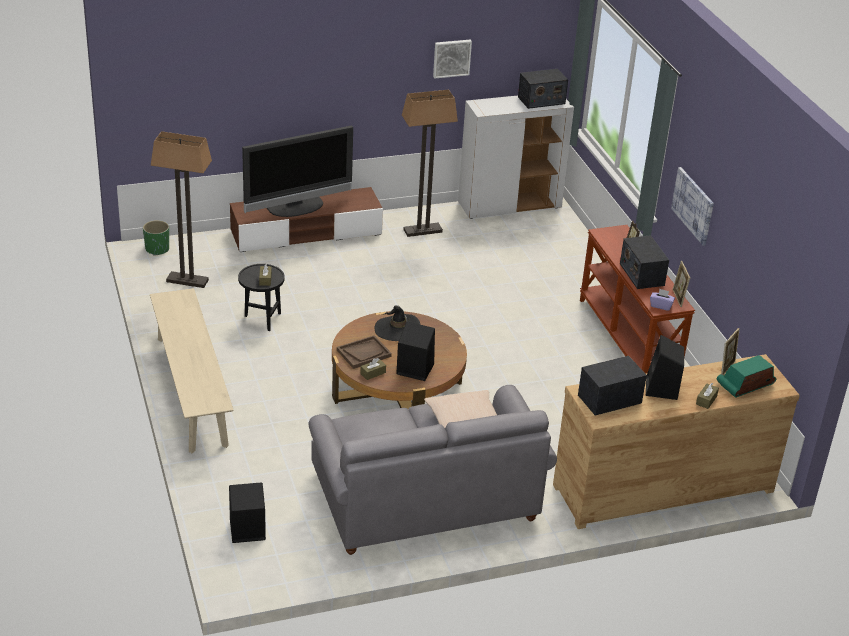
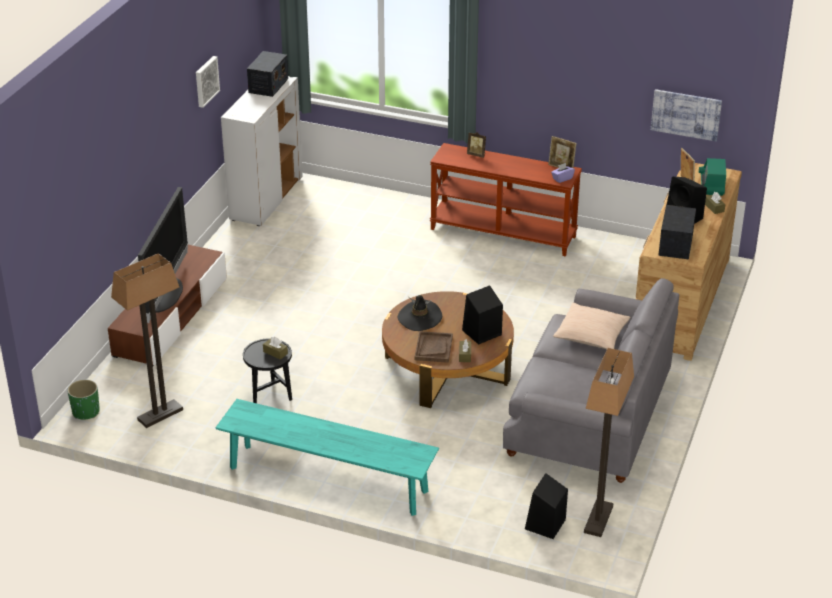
camera: 50 degrees left, 0 degrees up
(191, 390) = (328, 479): beige bench -> turquoise bench
(422, 231) = (246, 257): floor lamp -> floor lamp (598, 520)
(641, 274) = (515, 167): radio -> none
(693, 205) = (527, 90): picture -> picture (686, 114)

